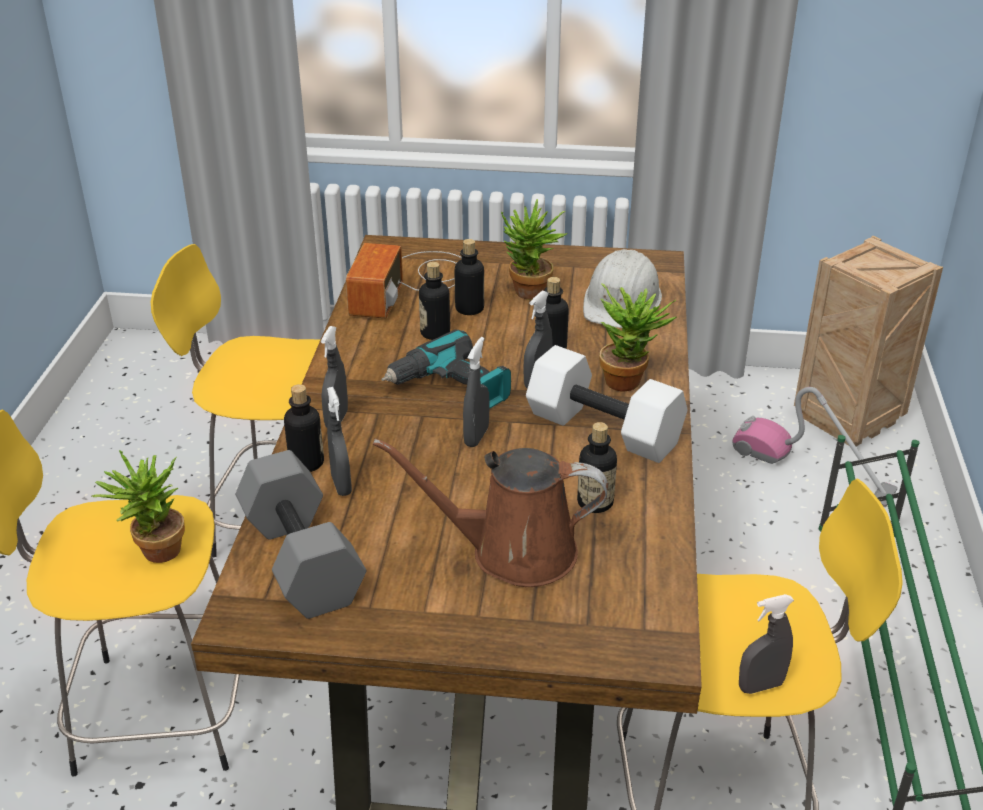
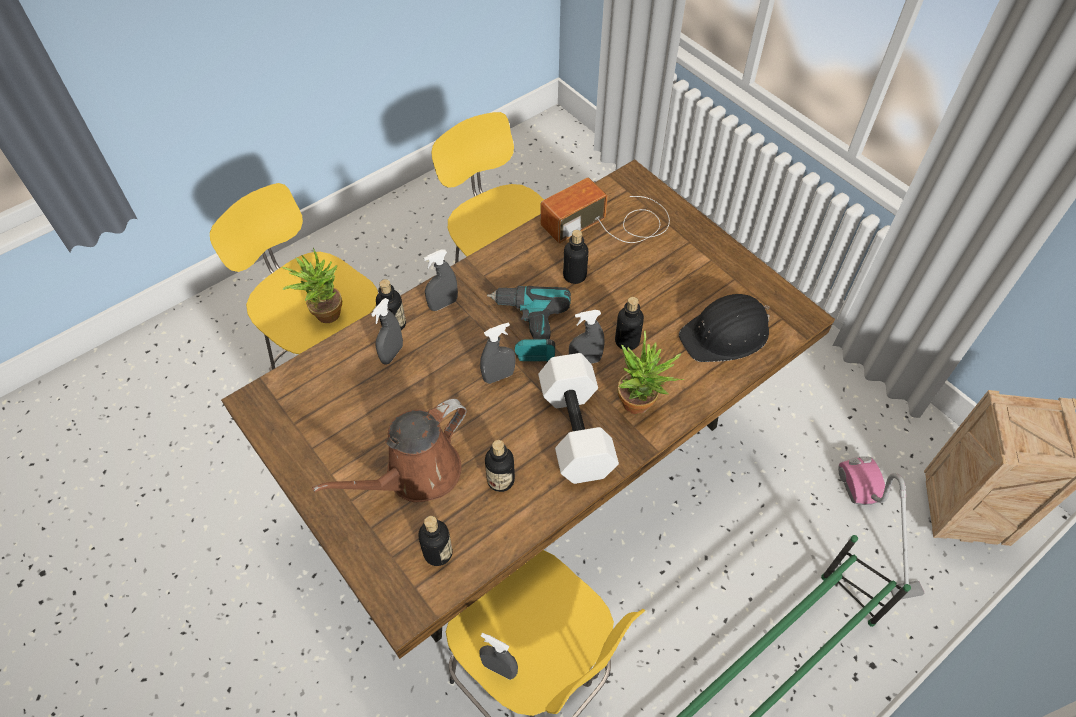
camera: 45 degrees right, 20 degrees up
(305, 559) = (319, 390): grey dumbbell -> none
(469, 309) = (619, 270): bottle -> bottle (438, 553)
(512, 552) = (416, 475): brown watering can -> brown watering can turned 90 degrees counterclockwise
(529, 295) = (671, 285): potted plant -> none
(622, 301) = (726, 334): white hard hat -> black hard hat

